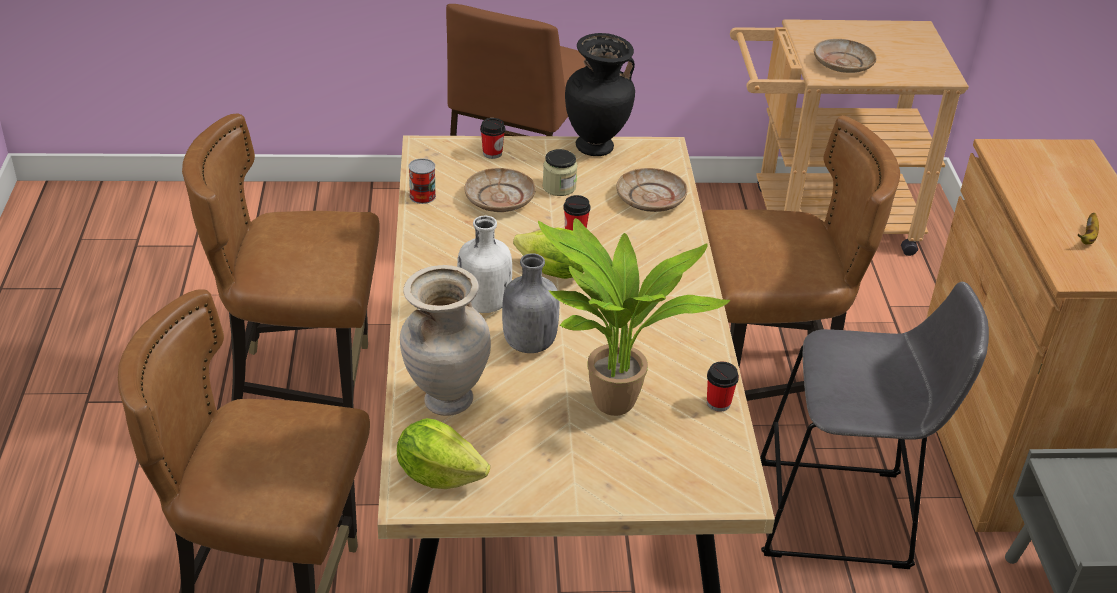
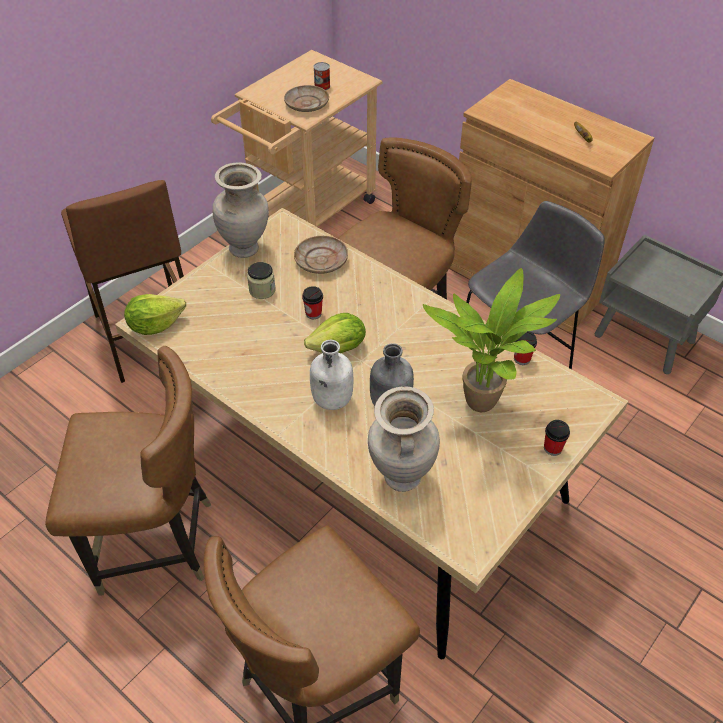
camera: 45 degrees left, 10 degrees up
(303, 387) = (155, 542): brown chair -> brown chair turned 135 degrees counterclockwise
(422, 196) = (192, 357): can -> can (322, 86)
(439, 474) = (462, 525): lettuce -> lettuce (155, 325)
(492, 153) = (191, 296): cup -> cup (552, 448)
(499, 199) = (240, 324): beige plate -> none
(595, 148) = (245, 249): black vase -> beige vase

